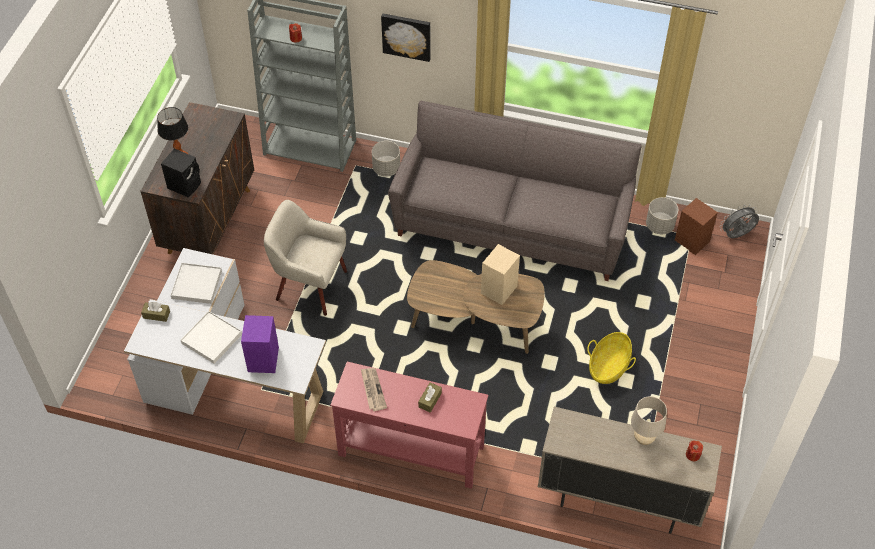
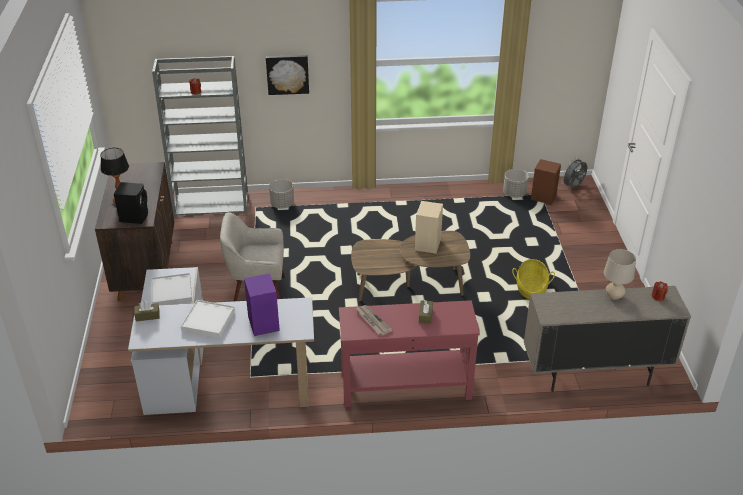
camera: 20 degrees left, 15 degrees down
(512, 223) = (402, 216): grey sofa -> none

